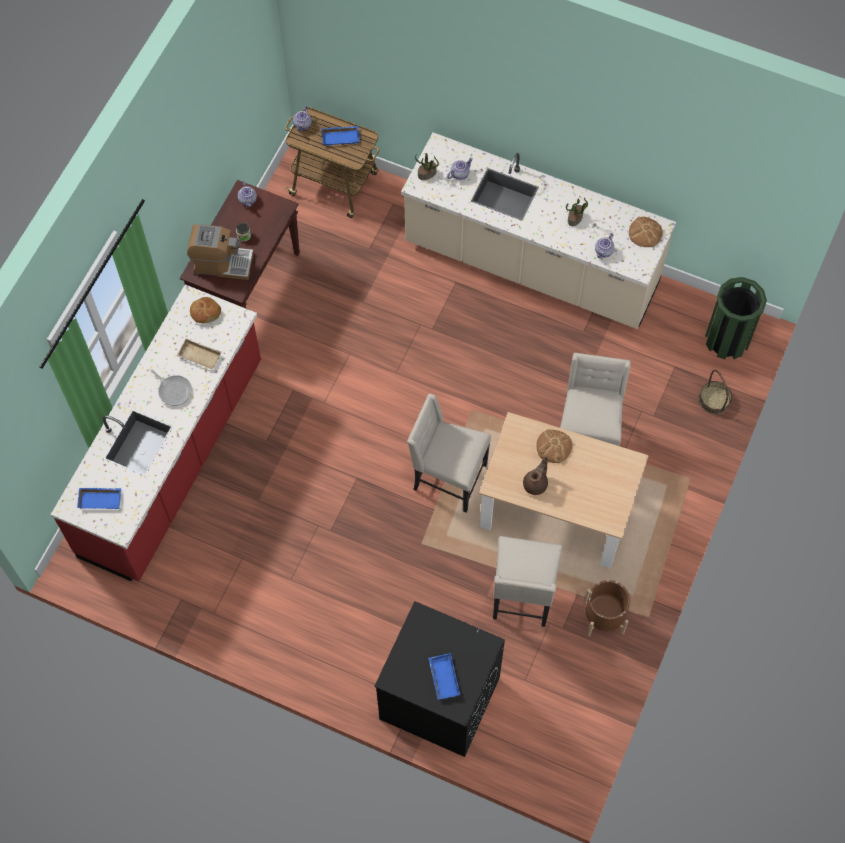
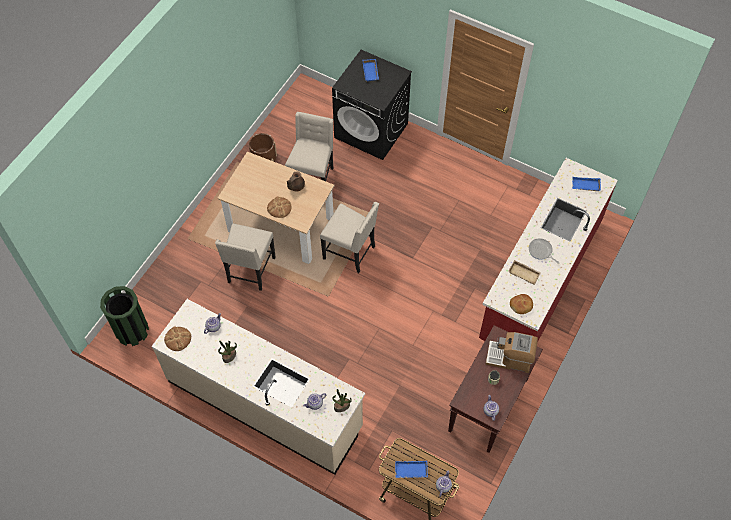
camera: 175 degrees left, 5 degrees down
(714, 400) = (155, 288): basket -> none

